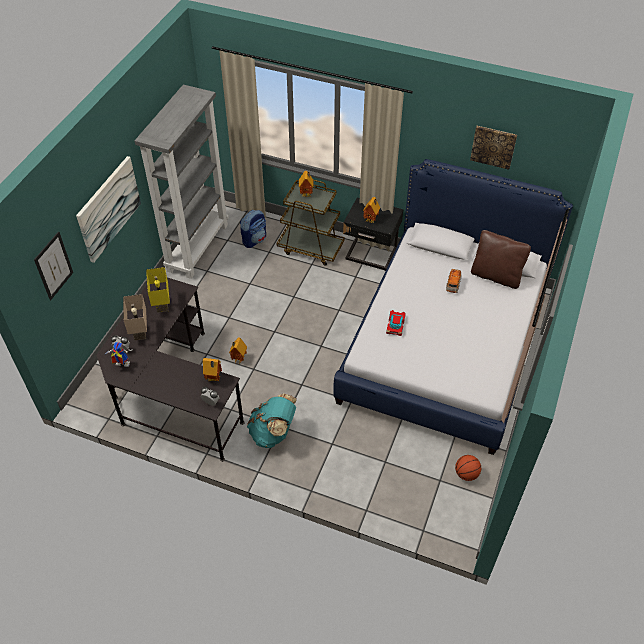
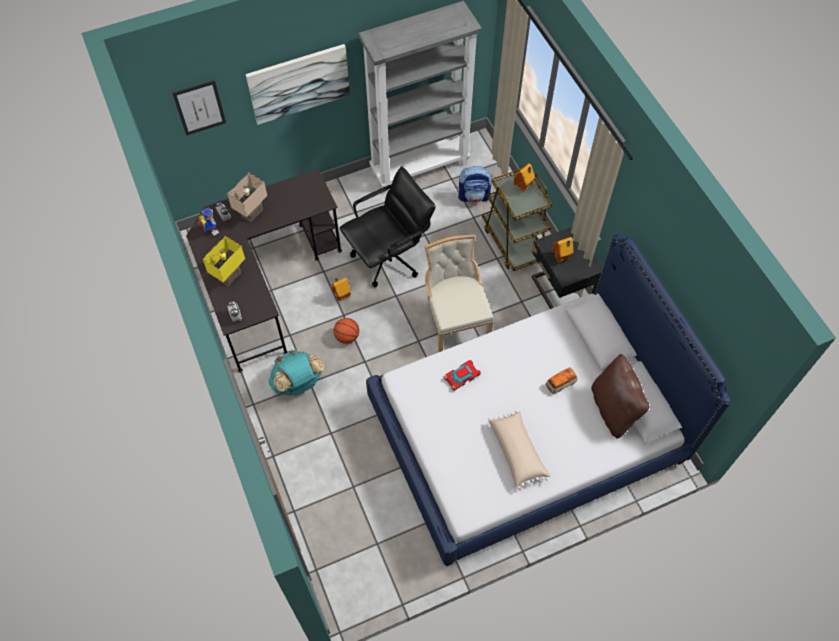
camera: 45 degrees right, 10 degrees up
(161, 305) = (292, 201): yellow table lamp -> yellow table lamp (229, 275)
(213, 379) = (259, 299): toy house -> none
(242, 313) = (389, 258): none -> black office chair
(330, 317) = (455, 321): none -> beige chair
(466, 474) = (404, 560): basketball -> basketball (347, 337)
(476, 339) = (517, 452): none -> beige pillow
(493, 146) = (688, 277): picture -> none

